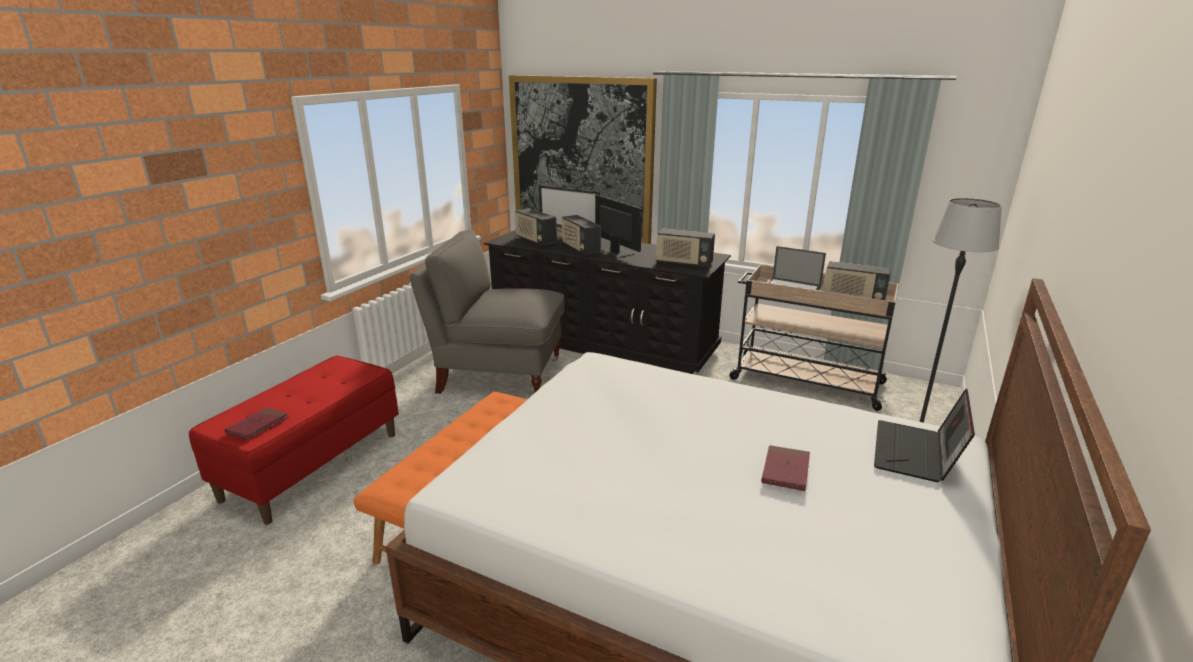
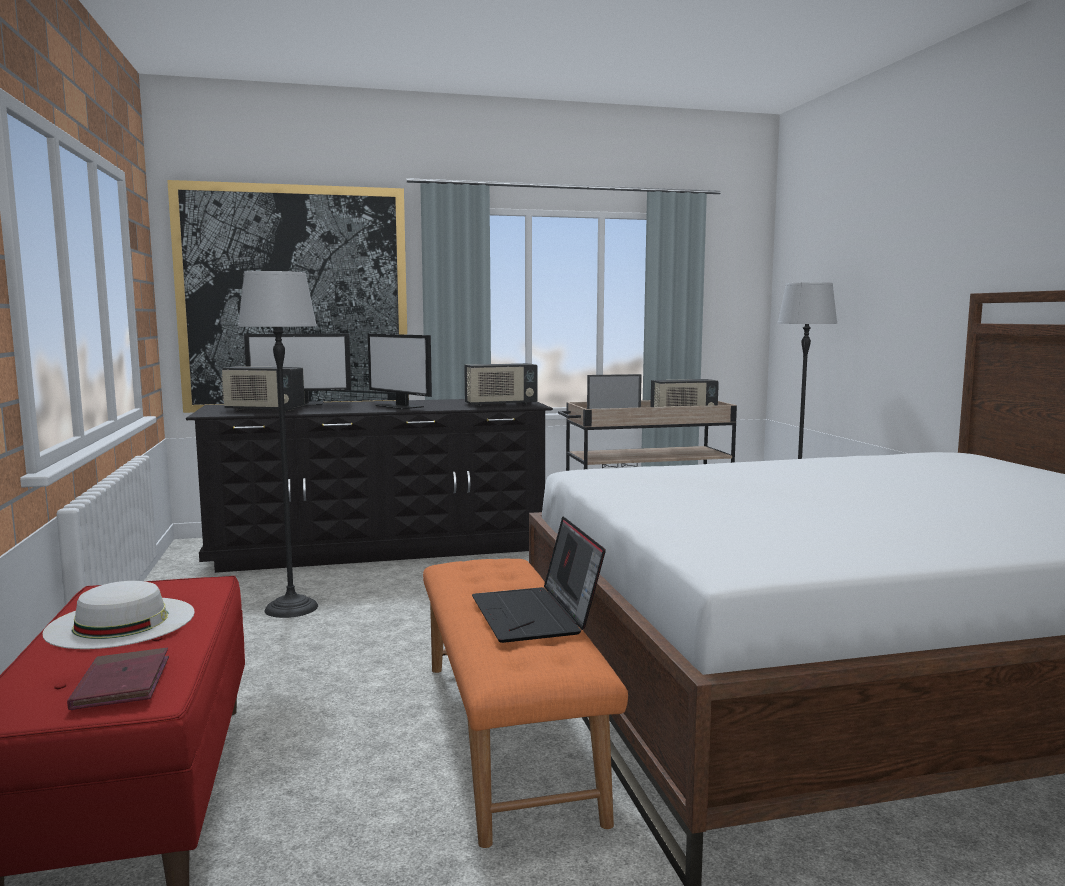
camera: 40 degrees left, 15 degrees down
(310, 386) = (121, 622): none -> white hat
(498, 375) = (291, 608): grey armchair -> floor lamp
(580, 249) = (348, 408): radio -> none
(616, 252) = (400, 406): monitor -> monitor turned 150 degrees counterclockwise
(785, 470) = (933, 485): red book -> none
(916, 454) = (968, 462): laptop -> laptop (536, 615)

